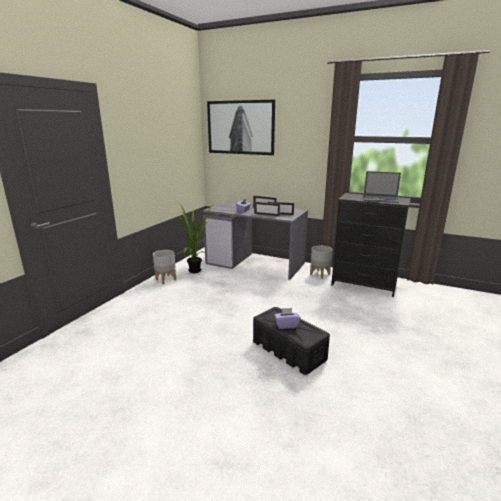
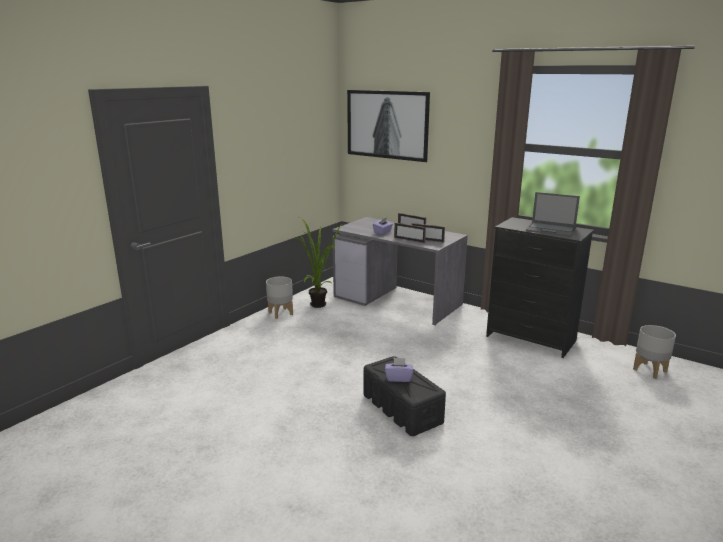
camera: 10 degrees right, 0 degrees up
(320, 274) = (477, 321): grey planter -> grey planter (650, 370)

